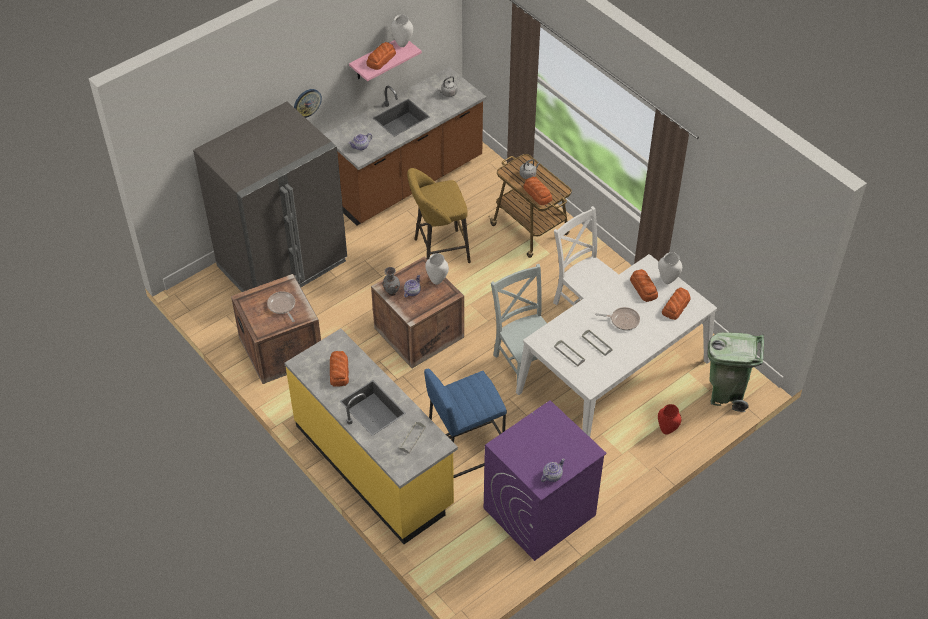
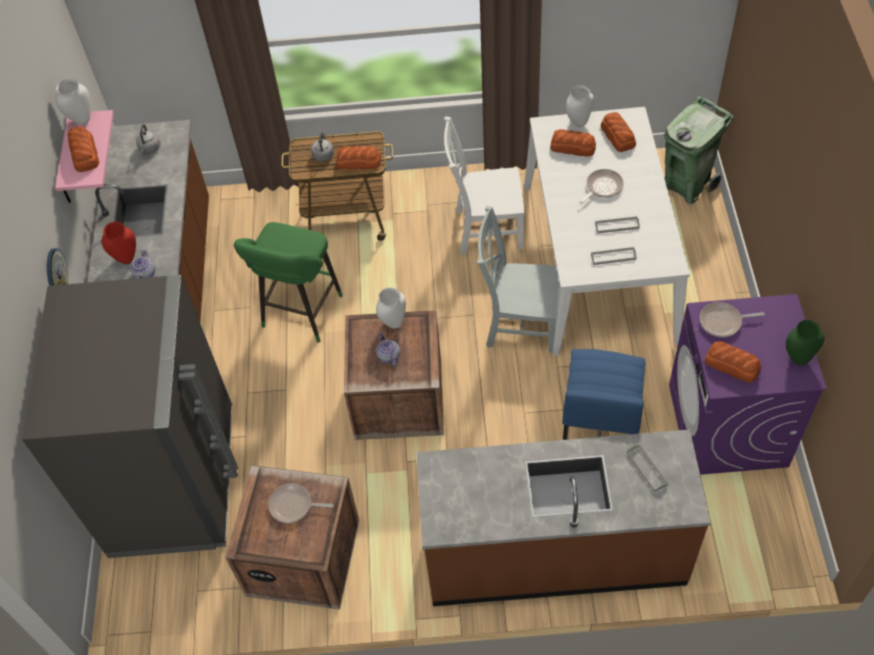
camera: 50 degrees left, 5 degrees up
(339, 371) = (484, 492): bread -> bread (732, 365)
(374, 465) = (554, 552): yellow counter -> brown counter
(391, 292) = (372, 377): grey vase -> none
(438, 251) = (300, 315): yellow stool -> green stool
(549, 424) = (723, 322): none -> frying pan
(552, 475) = (798, 359): teapot -> green vase
(666, 431) = (698, 257): red vase -> red vase (127, 260)

